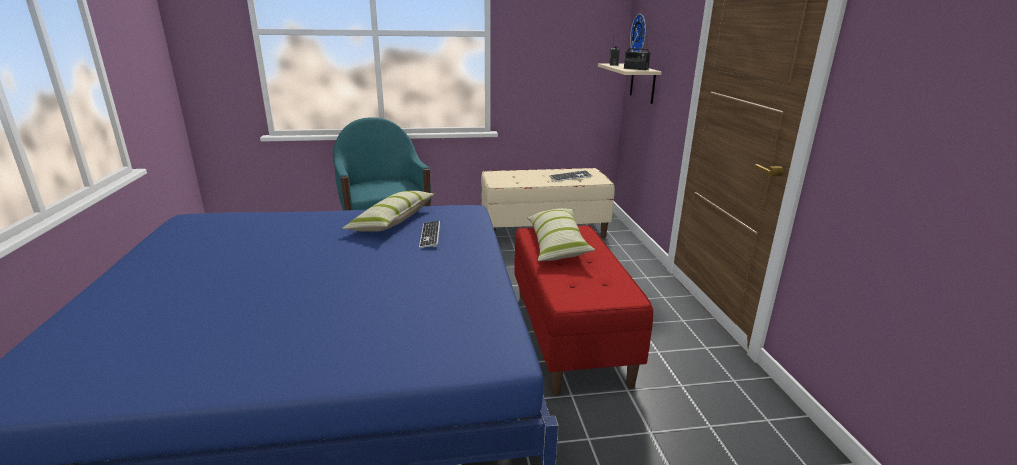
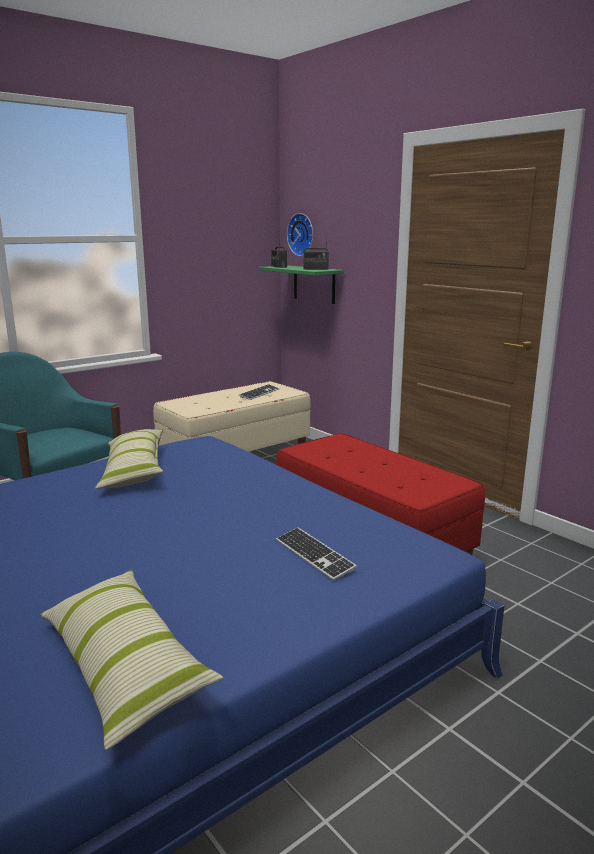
camera: 30 degrees left, 5 degrees down
(430, 235) = (202, 475): keyboard -> keyboard (314, 555)
(556, 244) = (337, 455): pillow -> pillow (124, 666)
(642, 83) = (314, 284): beige shelf -> green shelf

